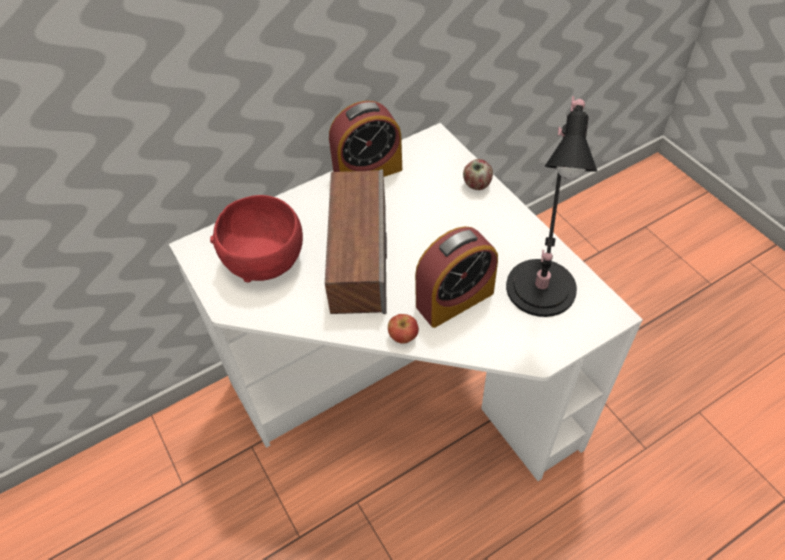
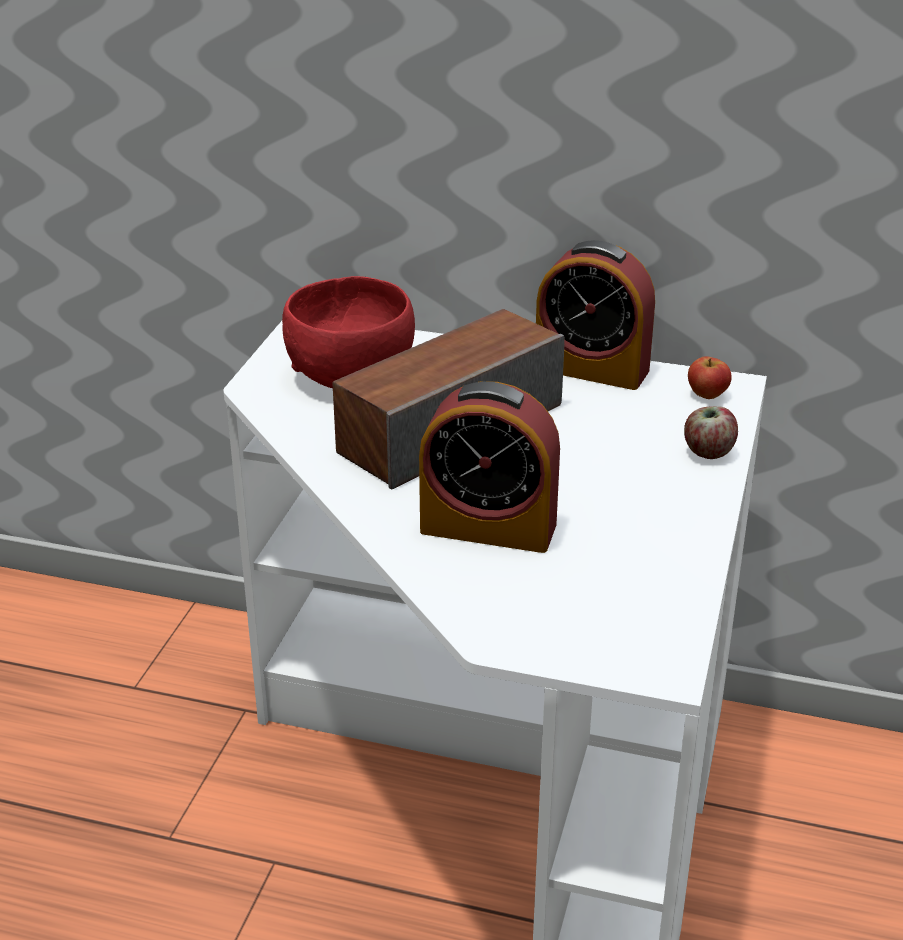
camera: 45 degrees right, 20 degrees down
(403, 336) = (375, 518): apple -> apple (707, 394)
(541, 283) = (623, 583): black table lamp -> none

